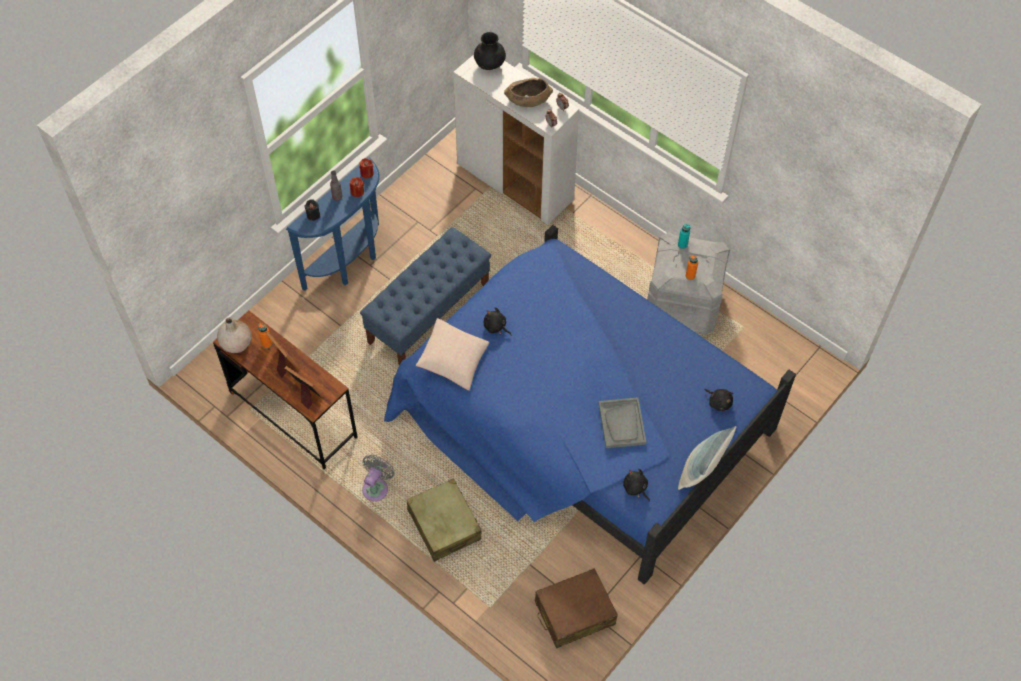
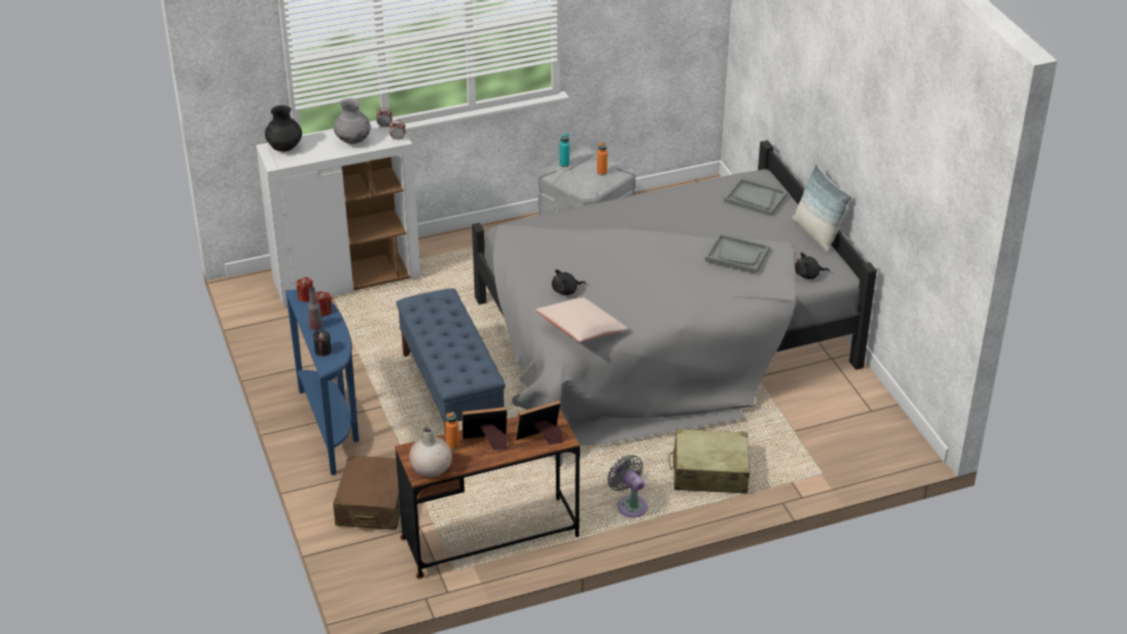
camera: 60 degrees left, 20 degrees down
(528, 99) = (353, 141): brown bowl -> grey vase
(574, 613) = (865, 421): brown suitcase -> brown suitcase (373, 504)
(580, 420) = (660, 341): blue bed -> grey bed
(719, 402) = (755, 199): black plush toy -> grey tray

